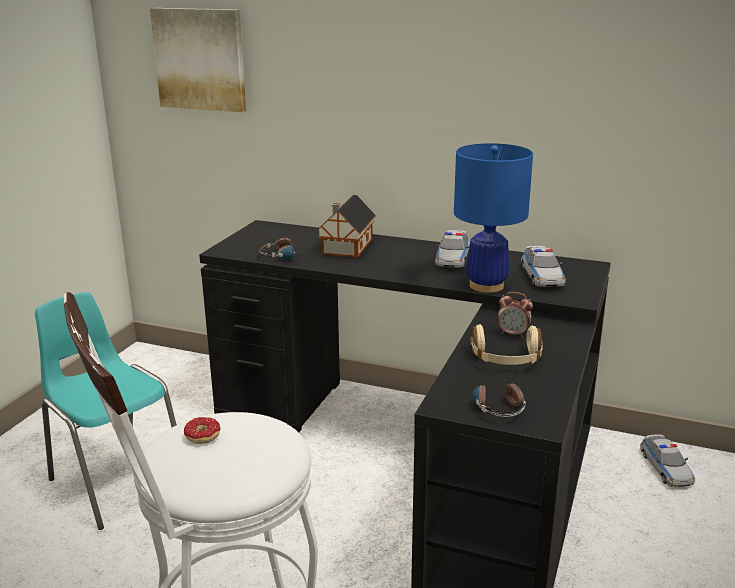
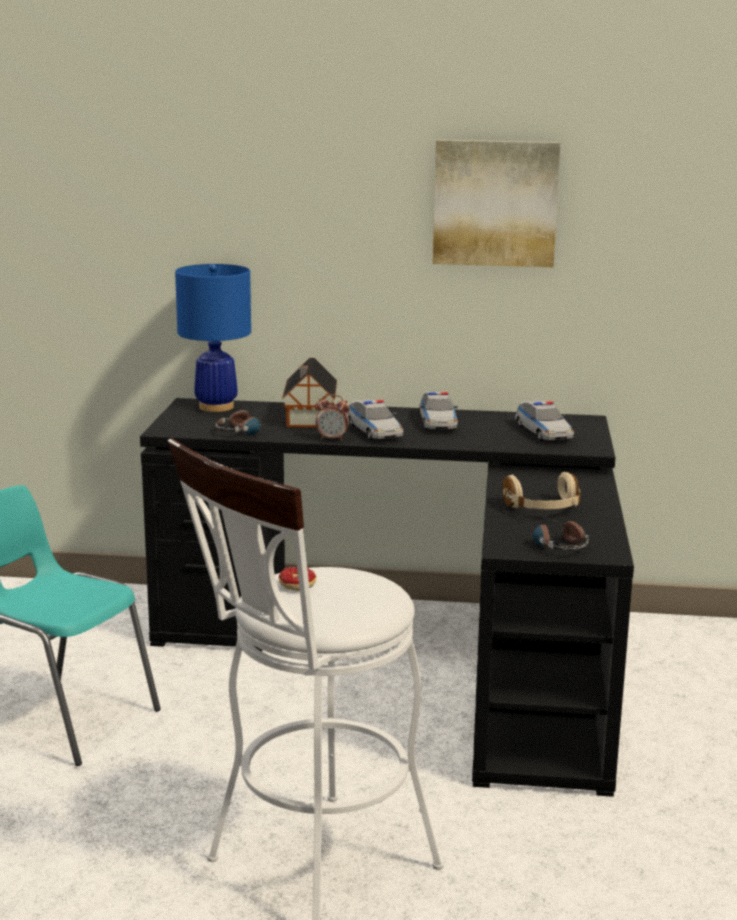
camera: 15 degrees left, 5 degrees down
(200, 59) = (105, 204): picture -> picture (495, 203)
(486, 285) = (491, 444): blue table lamp -> blue table lamp (216, 407)
(513, 334) = (537, 487): alarm clock -> alarm clock (332, 439)
(665, 468) = (682, 639): toy car -> toy car (374, 431)

